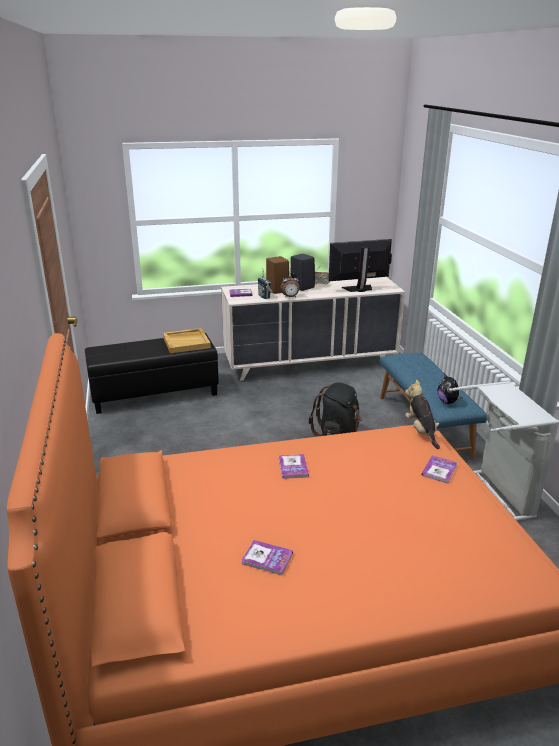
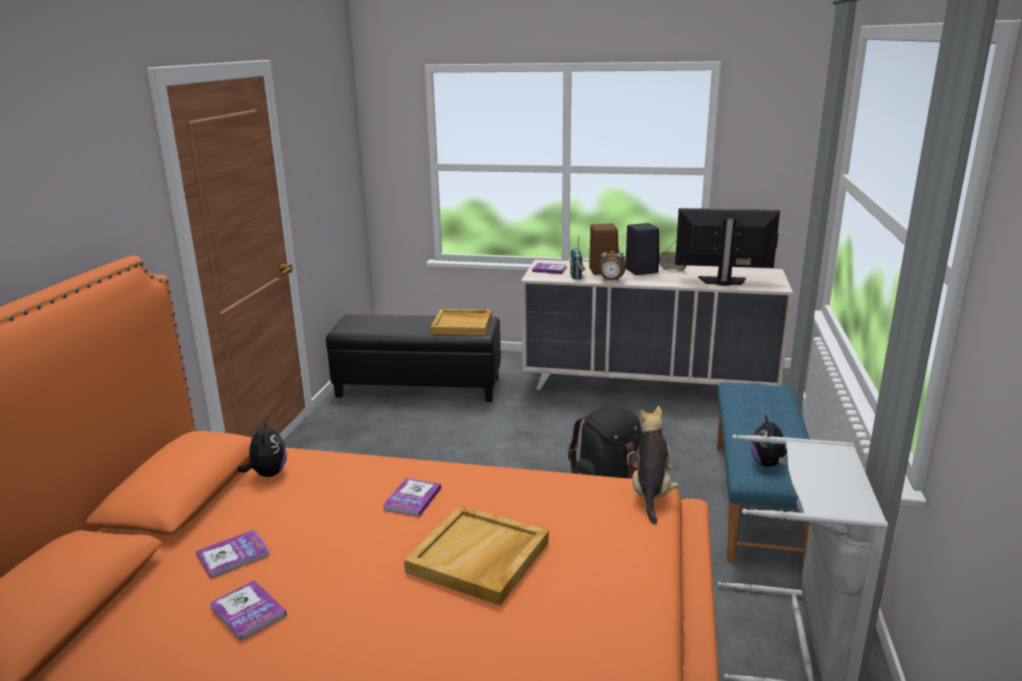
camera: 25 degrees right, 5 degrees down
(180, 475) = (267, 474): none -> plush toy
(367, 491) = (479, 558): none -> beige tray
(439, 470) = (622, 556): book -> book (233, 555)

